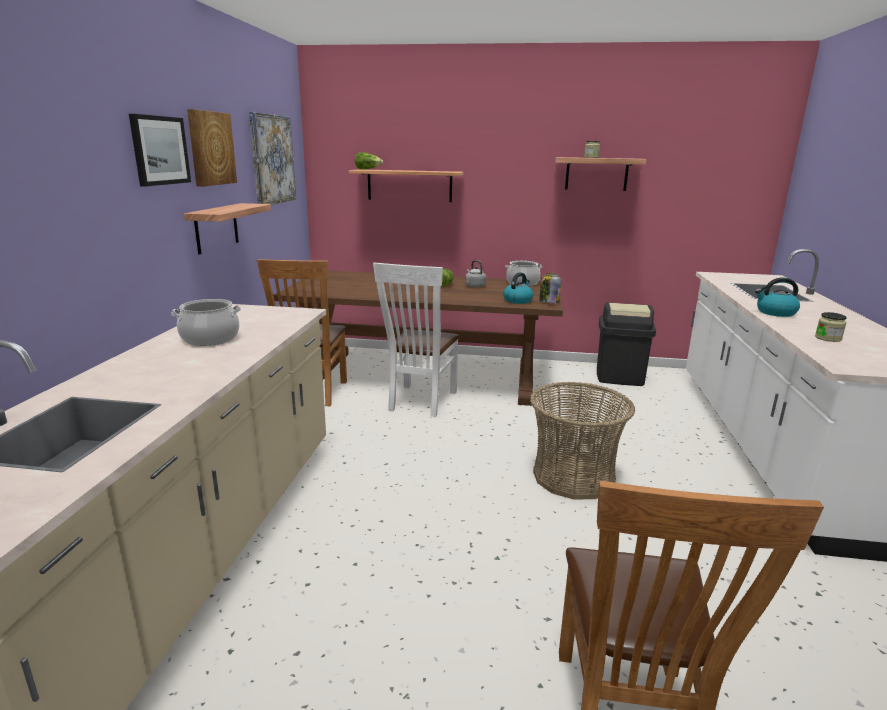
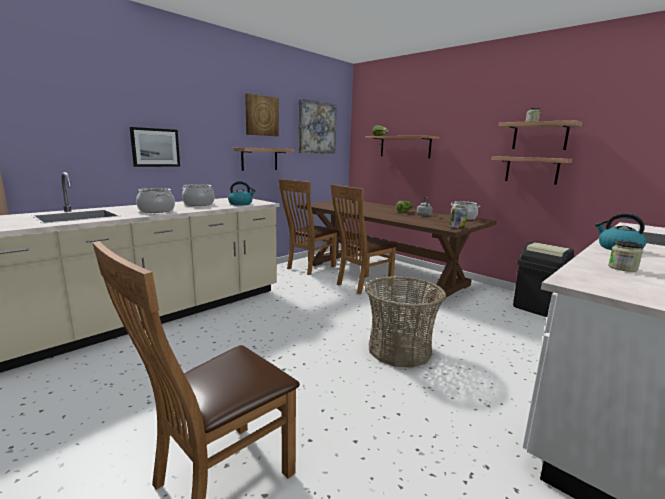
camera: 35 degrees right, 5 degrees down
(159, 150) = (220, 112): picture -> picture (155, 147)
(187, 374) = (156, 210): none -> cooking pot
(420, 402) = (361, 285): white chair -> brown chair
(518, 300) = (434, 224): kettle -> kettle (241, 204)
(589, 215) = (531, 170): none -> shelf

